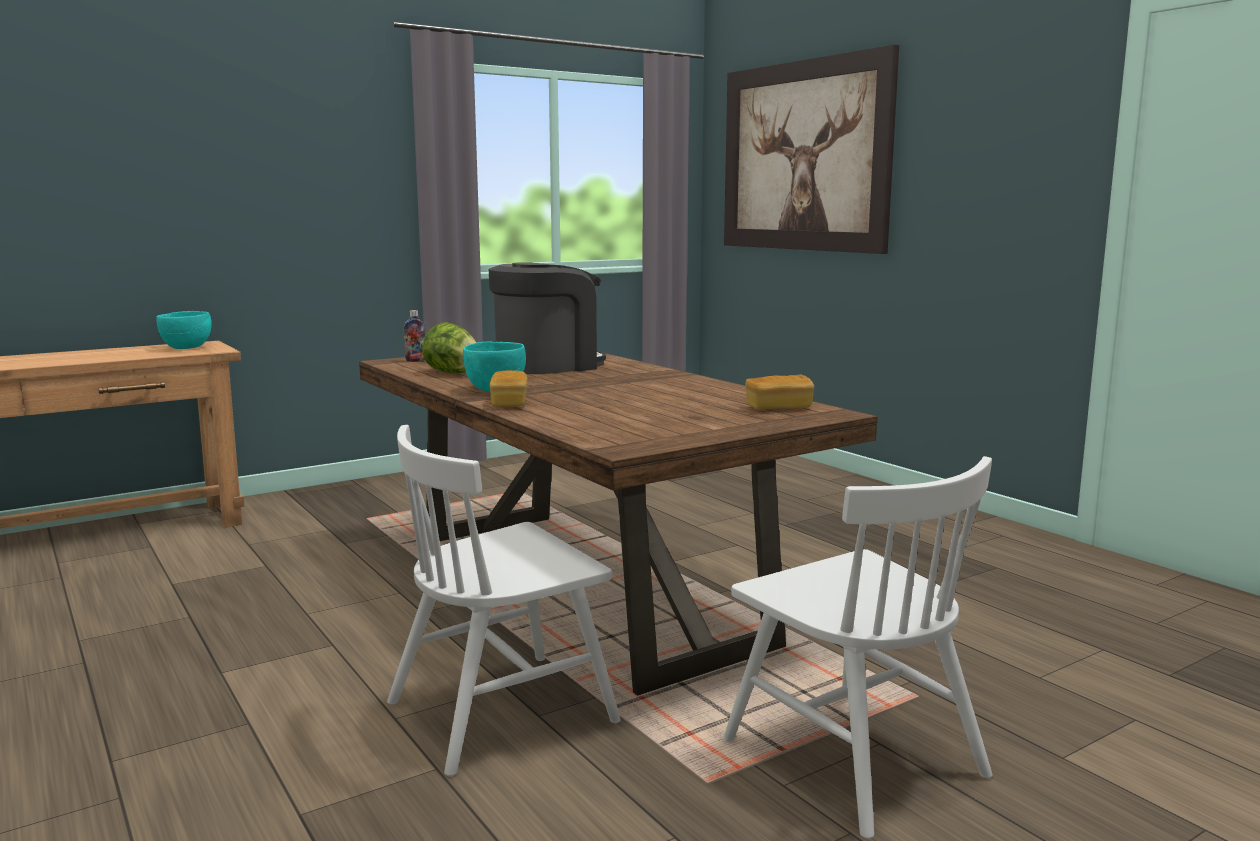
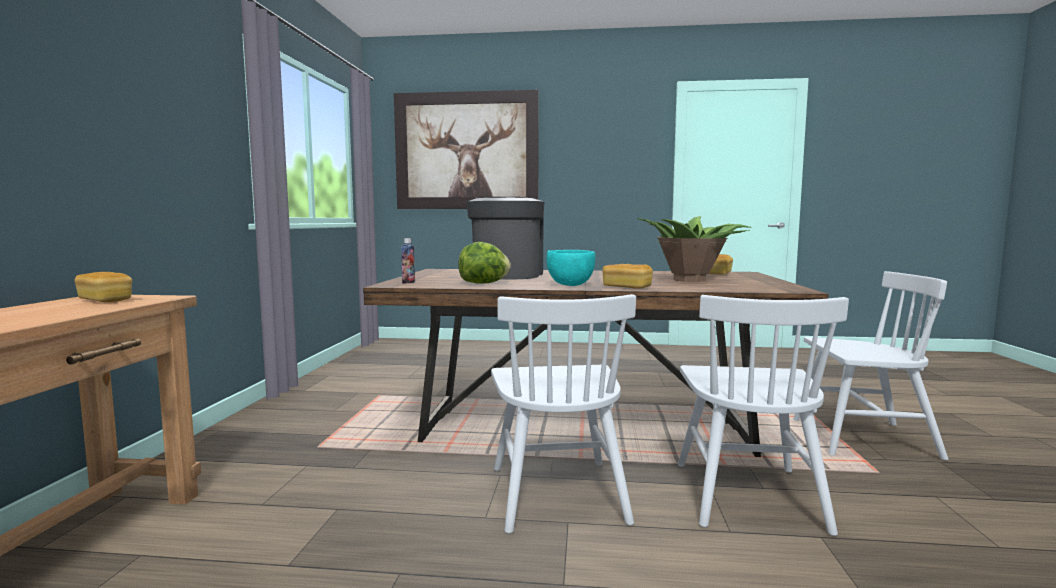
camera: 50 degrees left, 5 degrees down
(187, 348) = (105, 300): turquoise bowl -> bread
(387, 625) = (557, 494): none -> white chair
(654, 409) = (691, 280): none -> potted plant

